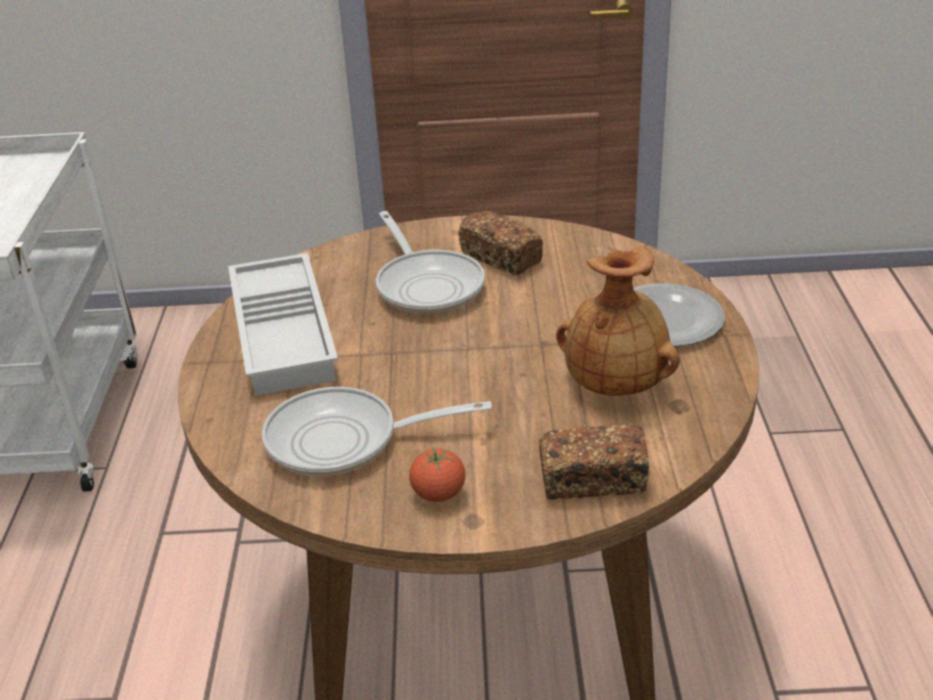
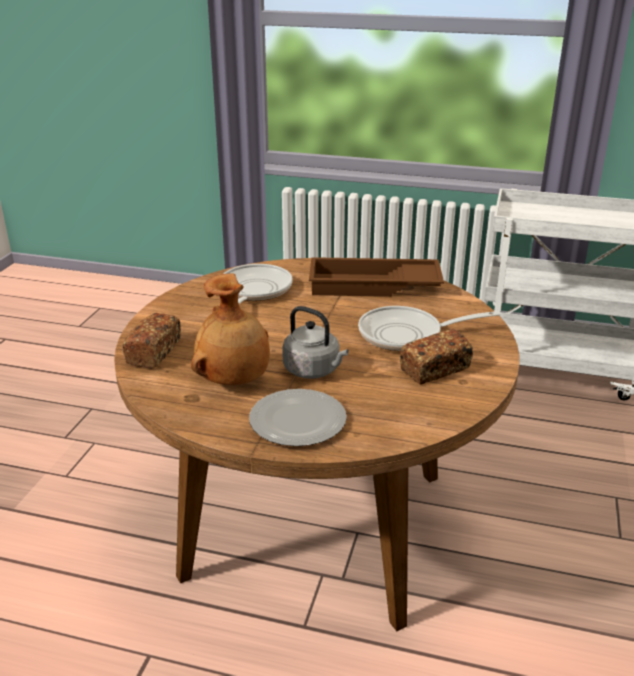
camera: 105 degrees right, 5 degrees down
(286, 333) = (373, 286): white tray -> brown tray
(438, 494) = (187, 309): tomato -> none
(554, 332) = (314, 370): none -> grey kettle

